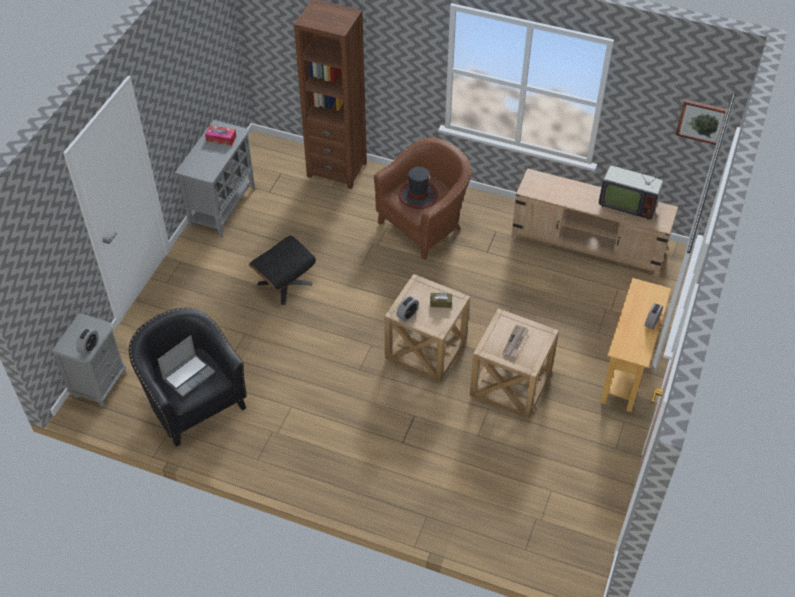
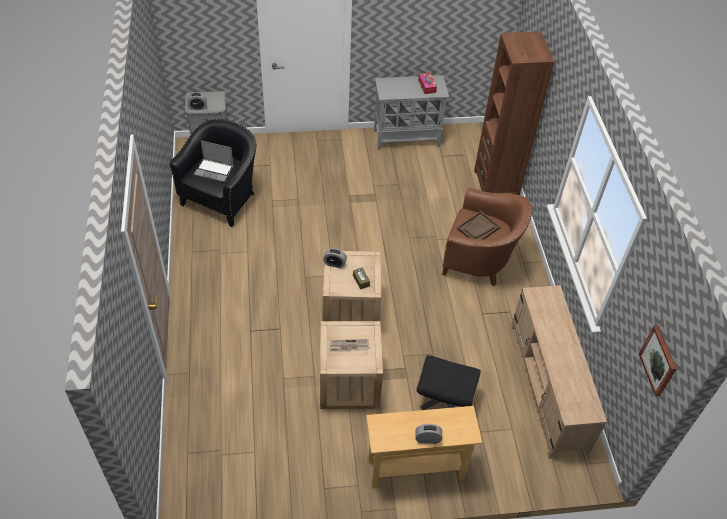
camera: 60 degrees right, 0 degrees up
(284, 283) = (359, 201): black ottoman -> black ottoman (445, 397)
(418, 195) = (478, 228): hat -> brown tray
(627, 204) = (575, 377): television -> none

